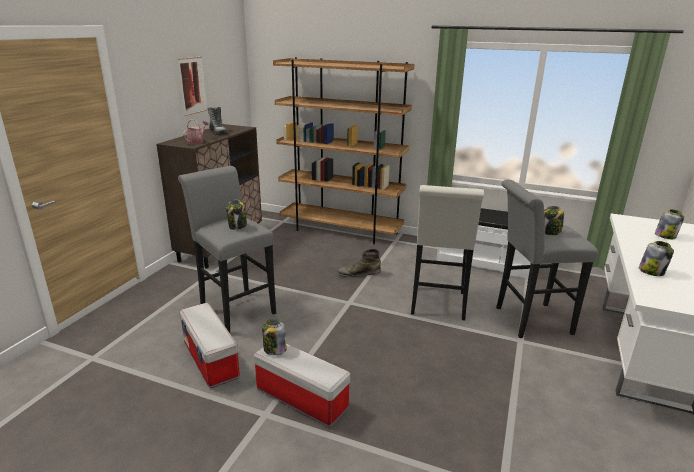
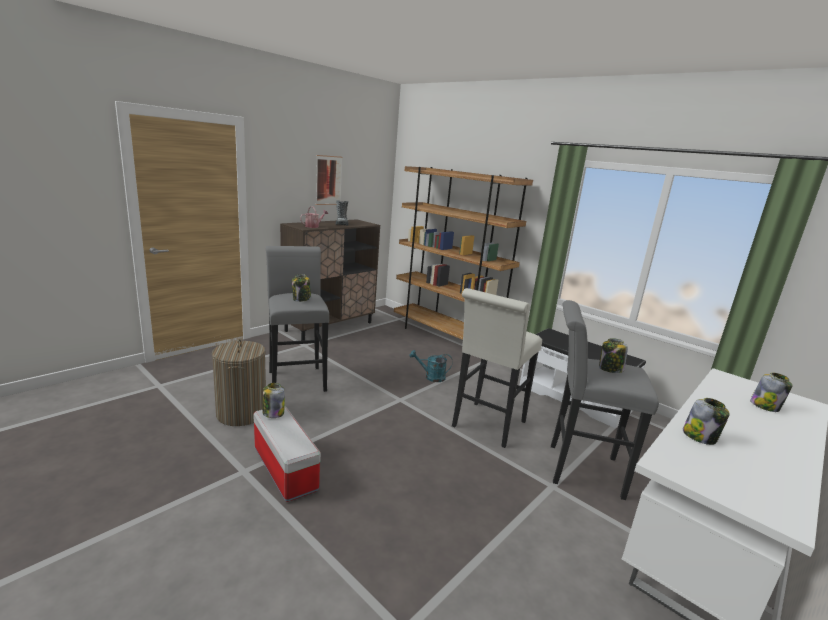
camera: 20 degrees right, 5 degrees down
(211, 360) = (241, 413): storage box -> laundry basket
(358, 273) = (431, 377): green boot -> turquoise watering can

